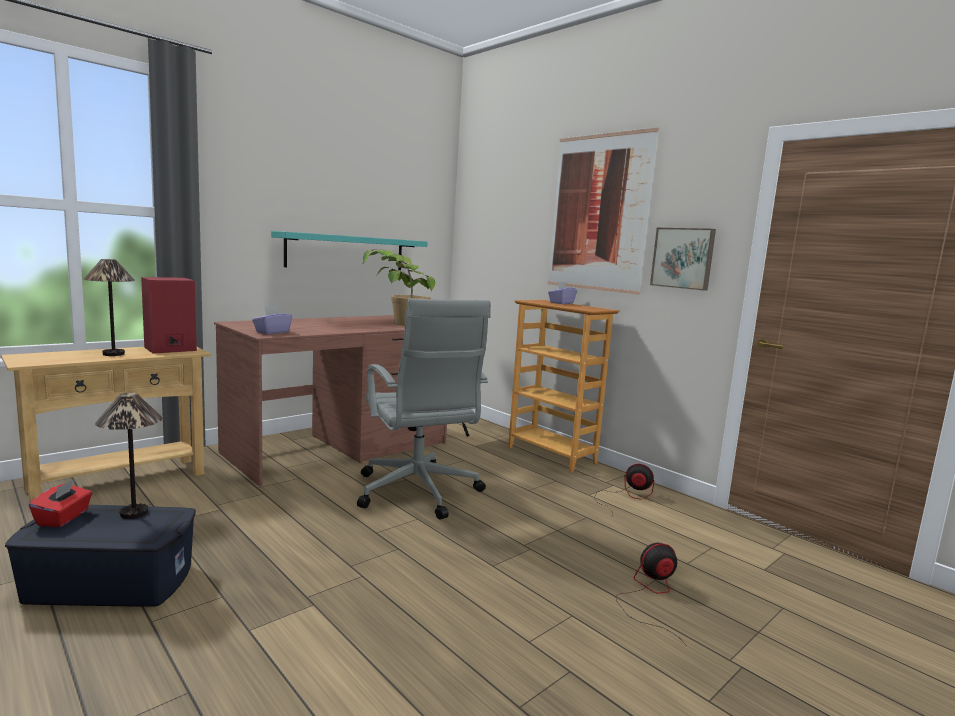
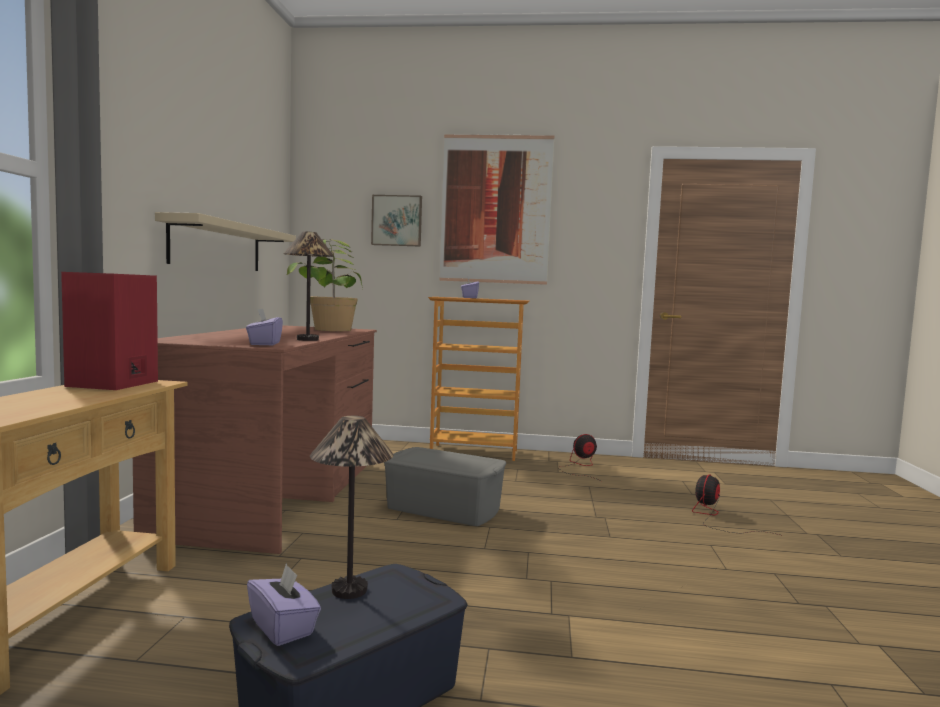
camera: 40 degrees left, 5 degrees down
(63, 518) = (283, 627): red tissue box -> purple tissue box
(113, 354) = (64, 397): table lamp -> table lamp (307, 339)
(346, 252) = (217, 246): turquoise shelf -> beige shelf
(418, 493) = (443, 508): grey office chair -> grey storage box
(683, 258) = (587, 250): picture -> picture (397, 221)

